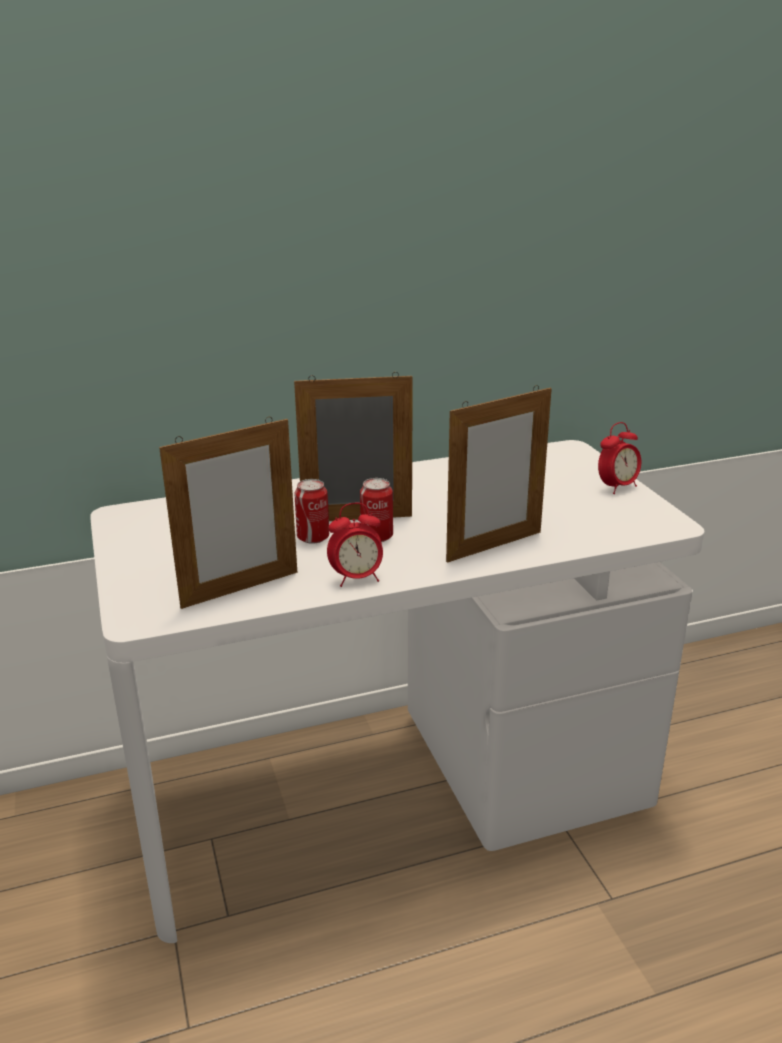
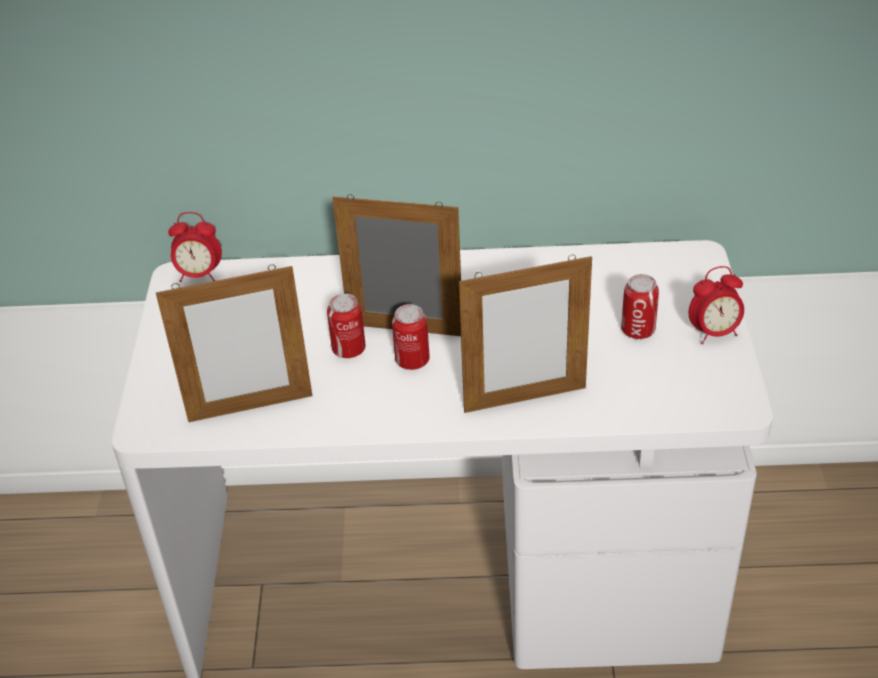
camera: 20 degrees right, 15 degrees up
(357, 579) = (365, 417): alarm clock -> alarm clock (199, 275)
(556, 493) = (638, 330): none -> can

